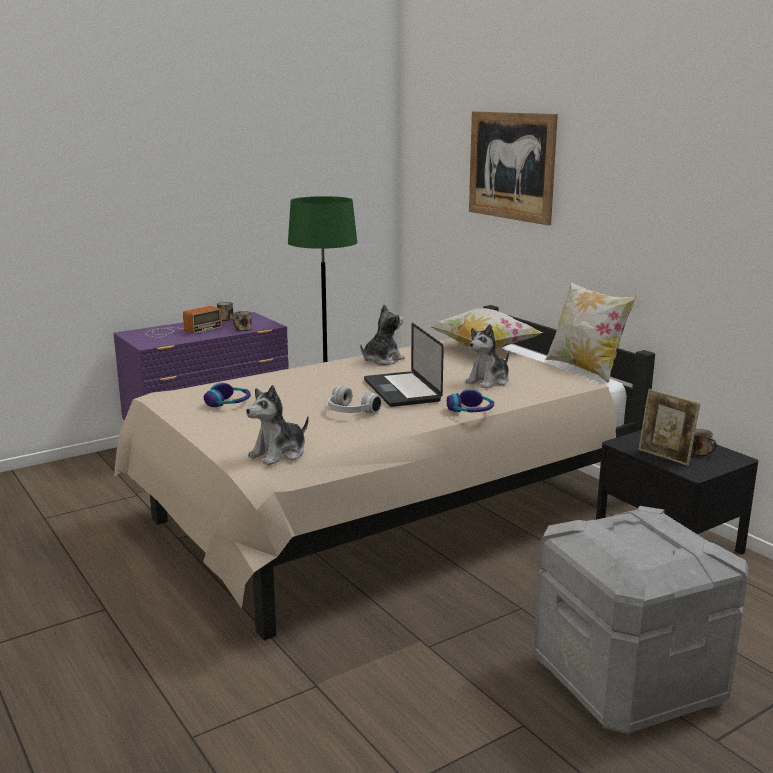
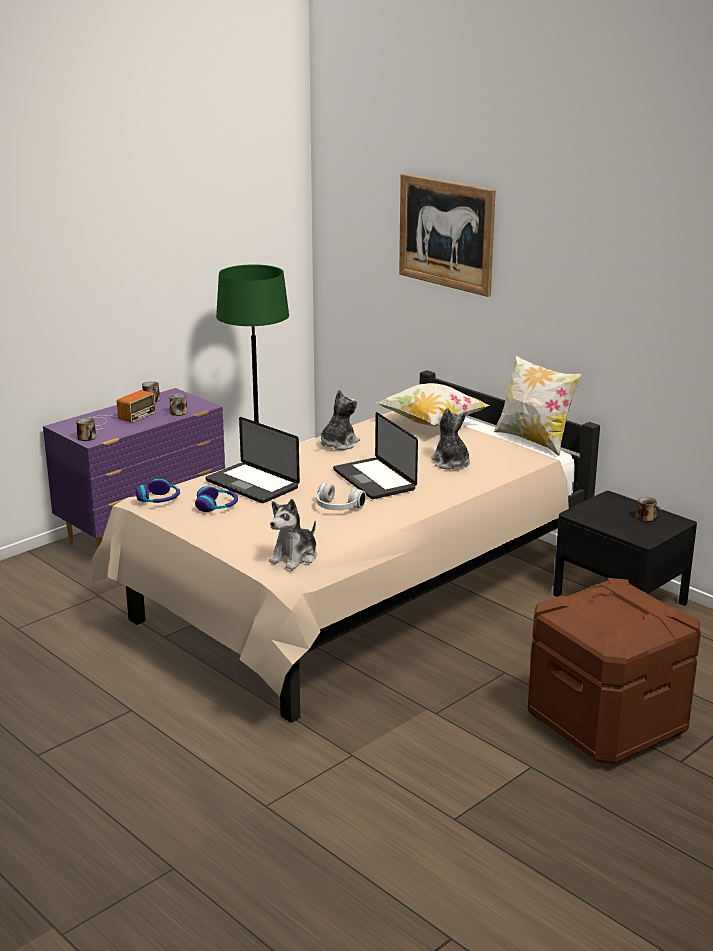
camera: 10 degrees left, 5 degrees up
(145, 343) = (87, 438): none -> mug
(275, 387) = (252, 484): none -> laptop
(471, 411) = (446, 498): headphones -> headphones (159, 499)
(489, 381) = (451, 463): plush toy -> plush toy turned 120 degrees clockwise
(629, 681) = (607, 724): grey storage box -> brown storage box
(665, 457) = (617, 525): picture frame -> none

